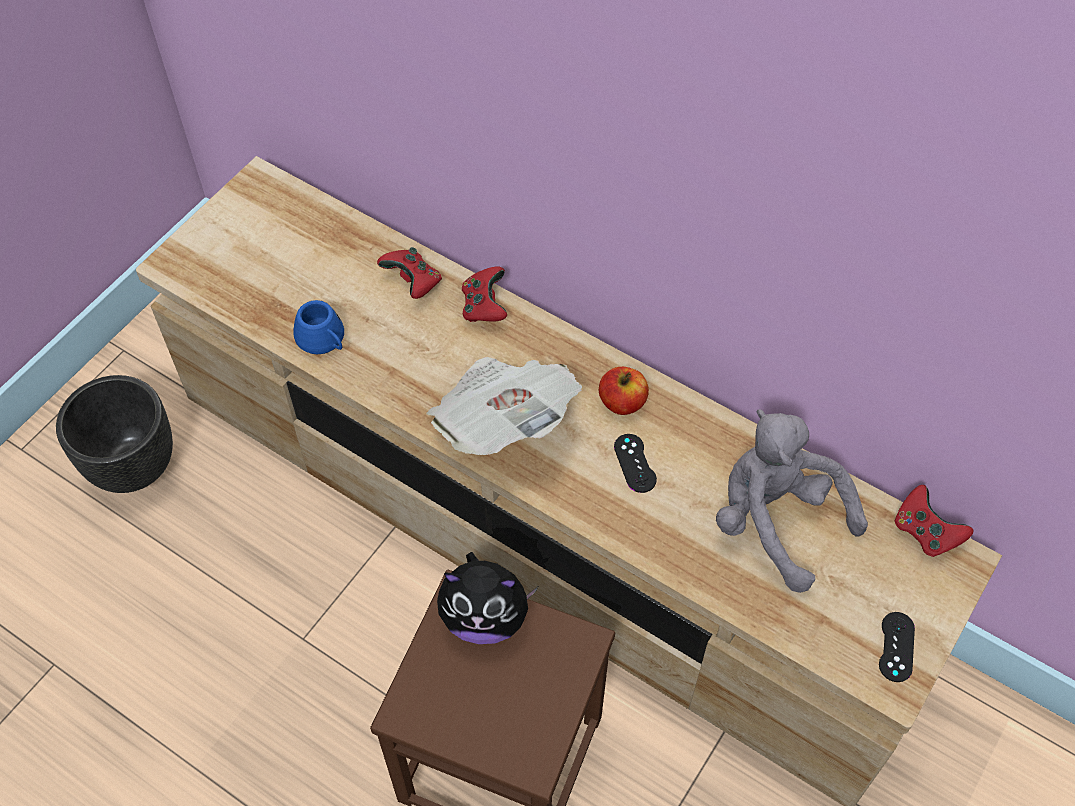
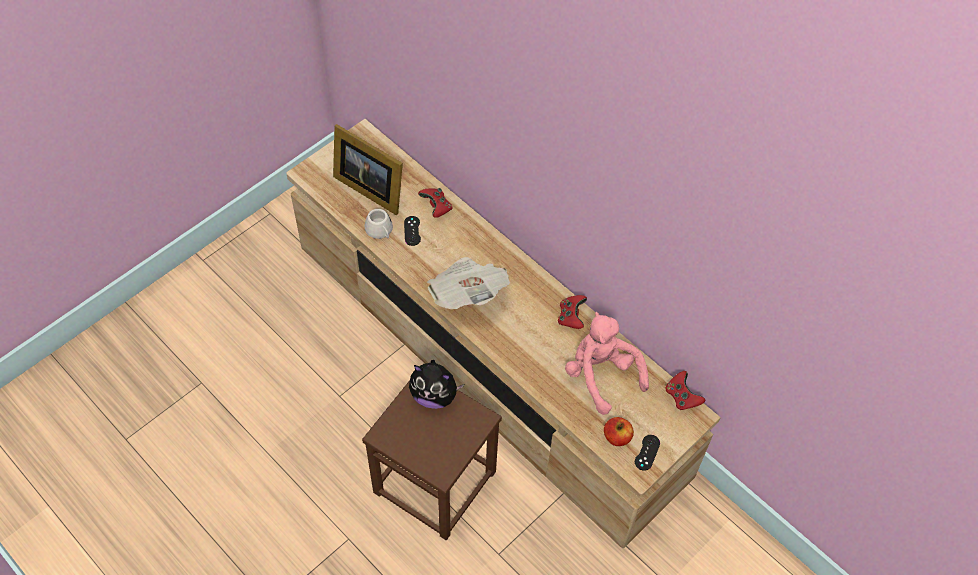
camera: 10 degrees right, 0 degrees up
(134, 466) = (264, 281): black planter -> none
(288, 268) = (369, 187): none -> picture frame
(324, 340) = (380, 231): blue mug -> white mug
(484, 306) = (472, 228): red game controller -> red game controller (571, 317)
(622, 402) = (535, 296): apple -> apple (617, 437)
(635, 463) = (533, 330): black game controller -> black game controller (412, 231)
(775, 521) = (601, 375): grey plush toy -> pink plush toy

